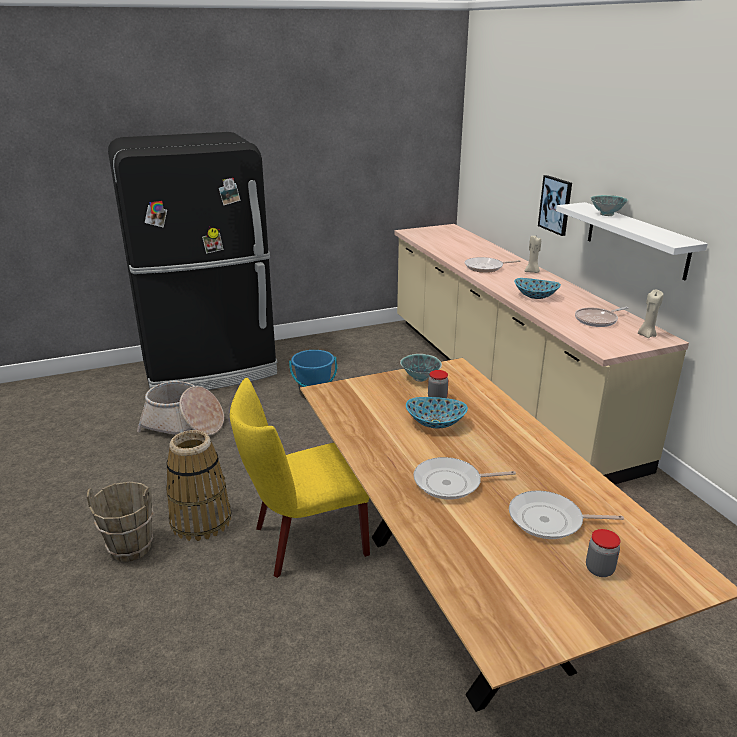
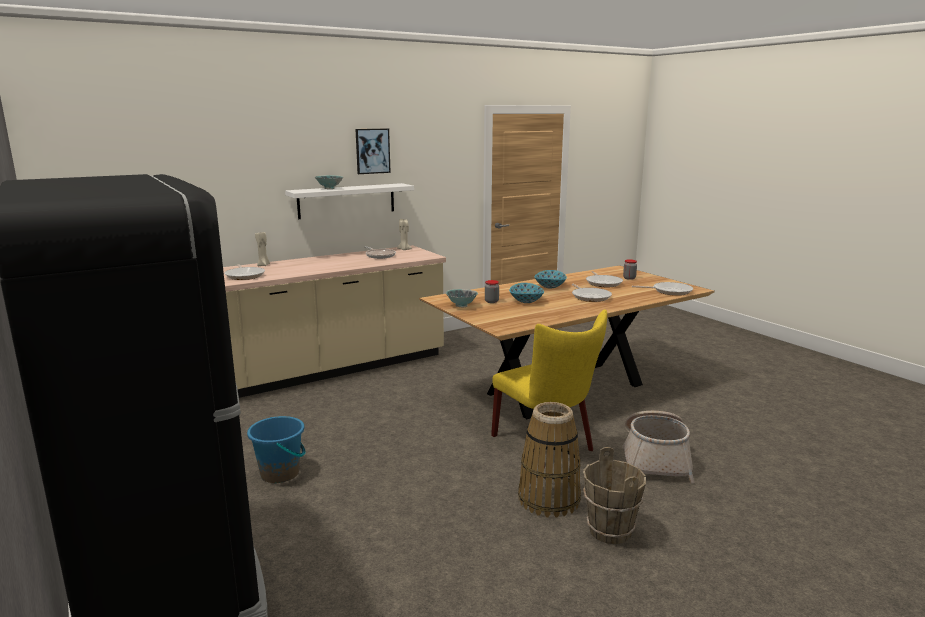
camera: 100 degrees left, 10 degrees down
(184, 425) = (363, 561): basket -> basket (655, 459)
(484, 597) = (669, 291): none -> frying pan
(535, 296) = (329, 265): bowl -> bowl (550, 286)
(556, 205) = (246, 204): picture -> picture (372, 151)

